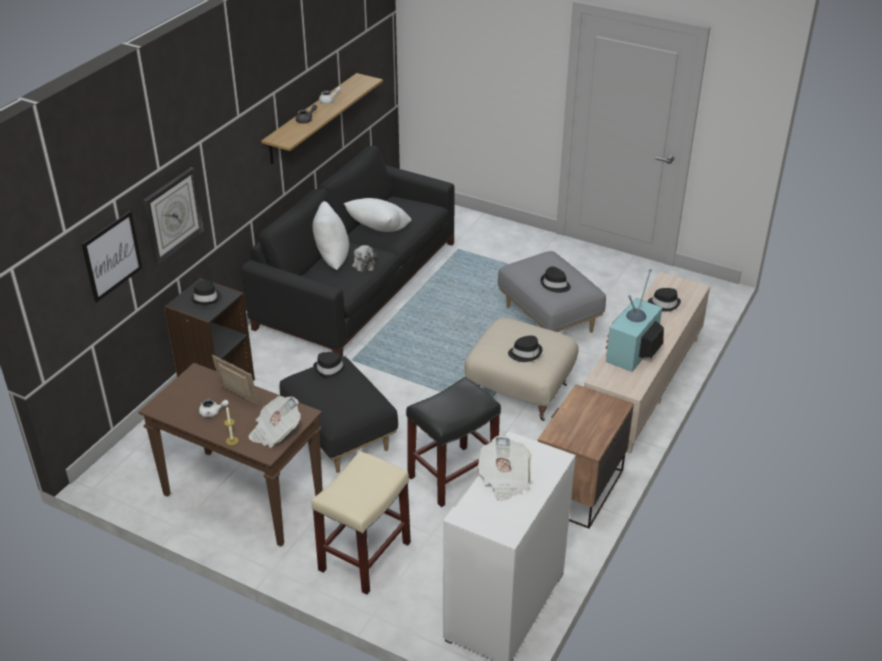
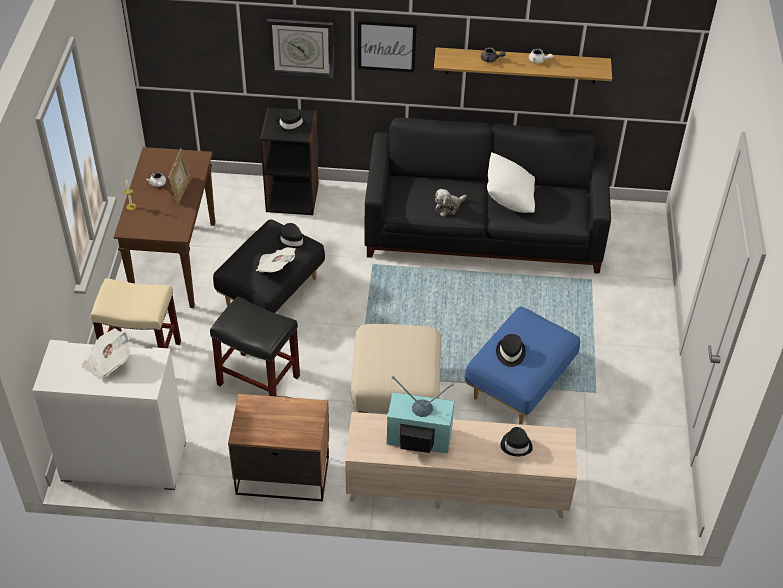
camera: 65 degrees right, 10 degrees up
(112, 256) = (223, 41): picture -> picture (386, 46)
(275, 432) = (151, 225): newspaper -> newspaper (275, 267)
(331, 260) = (443, 185): white pillow -> none
(525, 353) = (382, 360): black hat -> none
(548, 319) = (519, 383): grey ottoman -> blue ottoman

